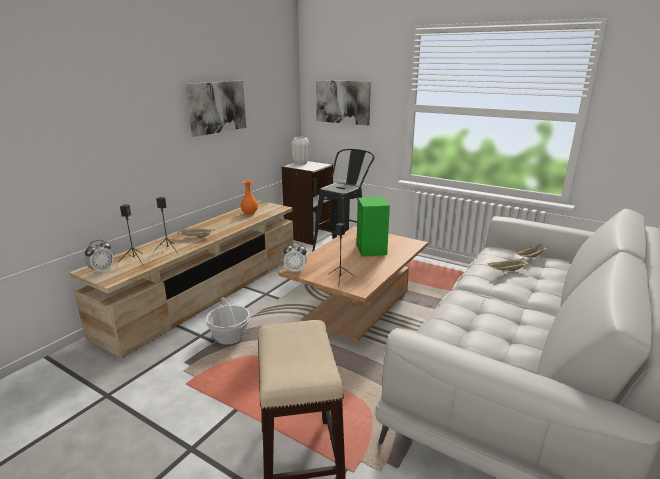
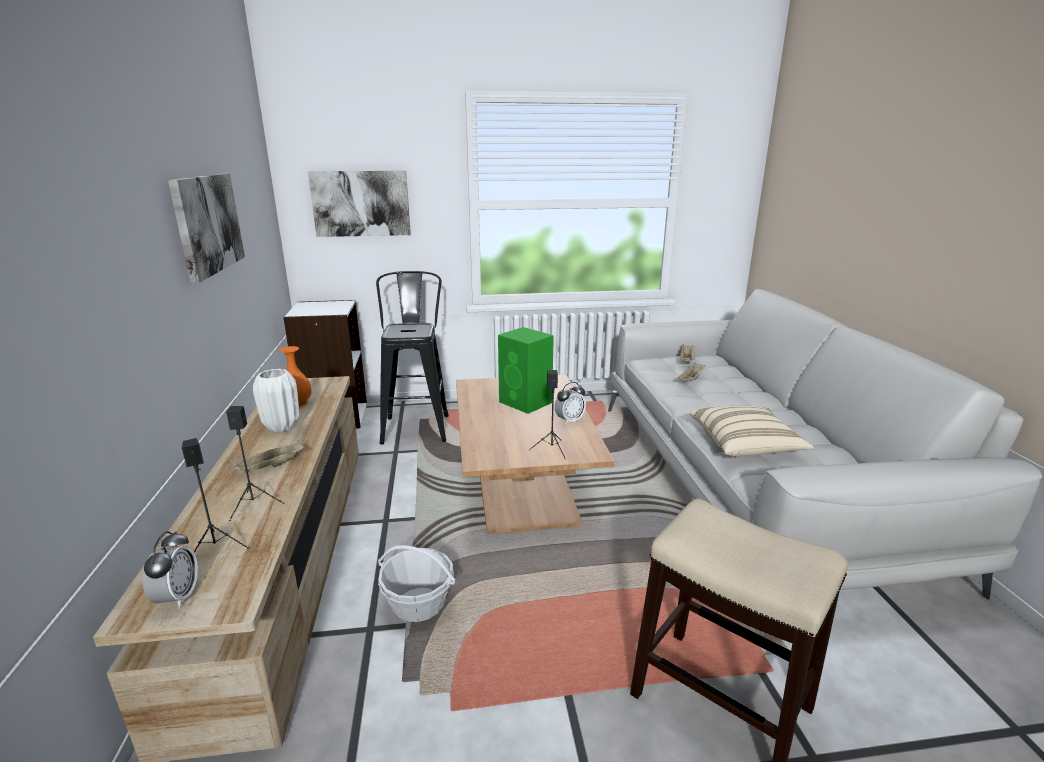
camera: 40 degrees left, 0 degrees up
(295, 270) = (482, 460): alarm clock -> alarm clock (569, 420)
(301, 163) = (306, 307): white vase -> white vase (282, 426)
(462, 322) = (745, 445): none -> beige pillow

